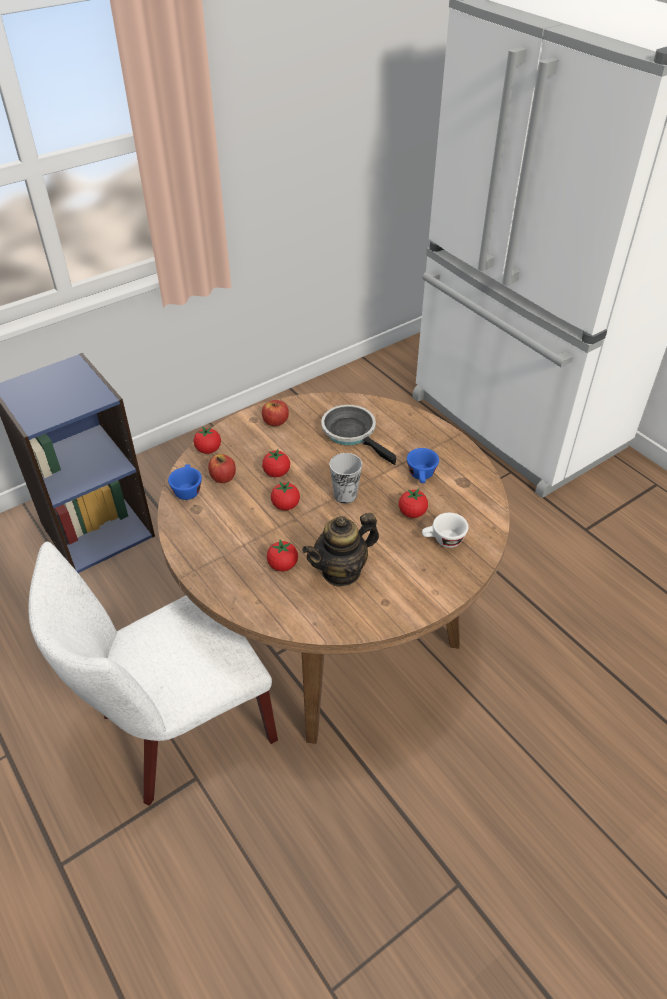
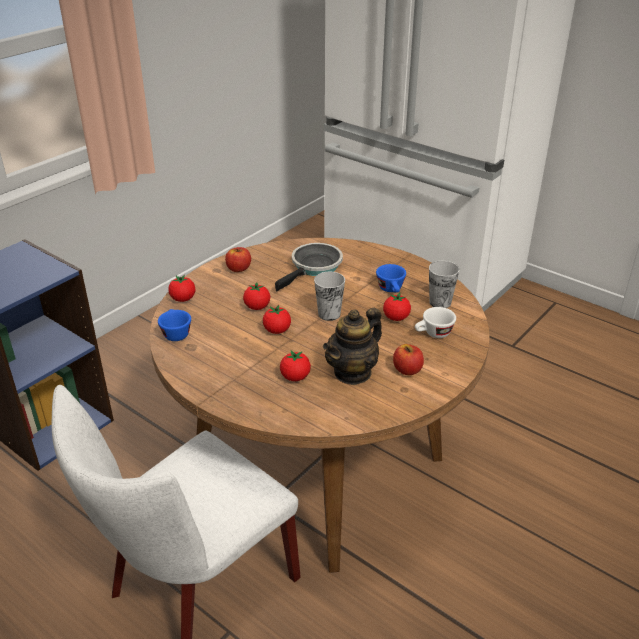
camera: 15 degrees left, 10 degrees down
(223, 477) = (207, 318): apple -> apple (407, 370)
(352, 433) = (314, 267): frying pan -> frying pan turned 90 degrees clockwise
(467, 502) = (440, 302): none -> cup

